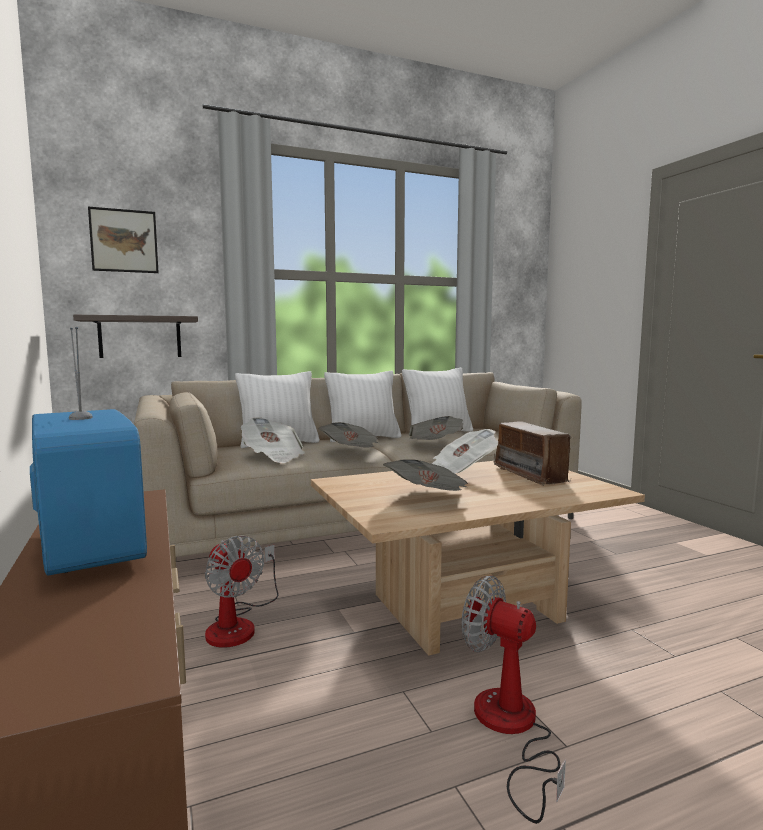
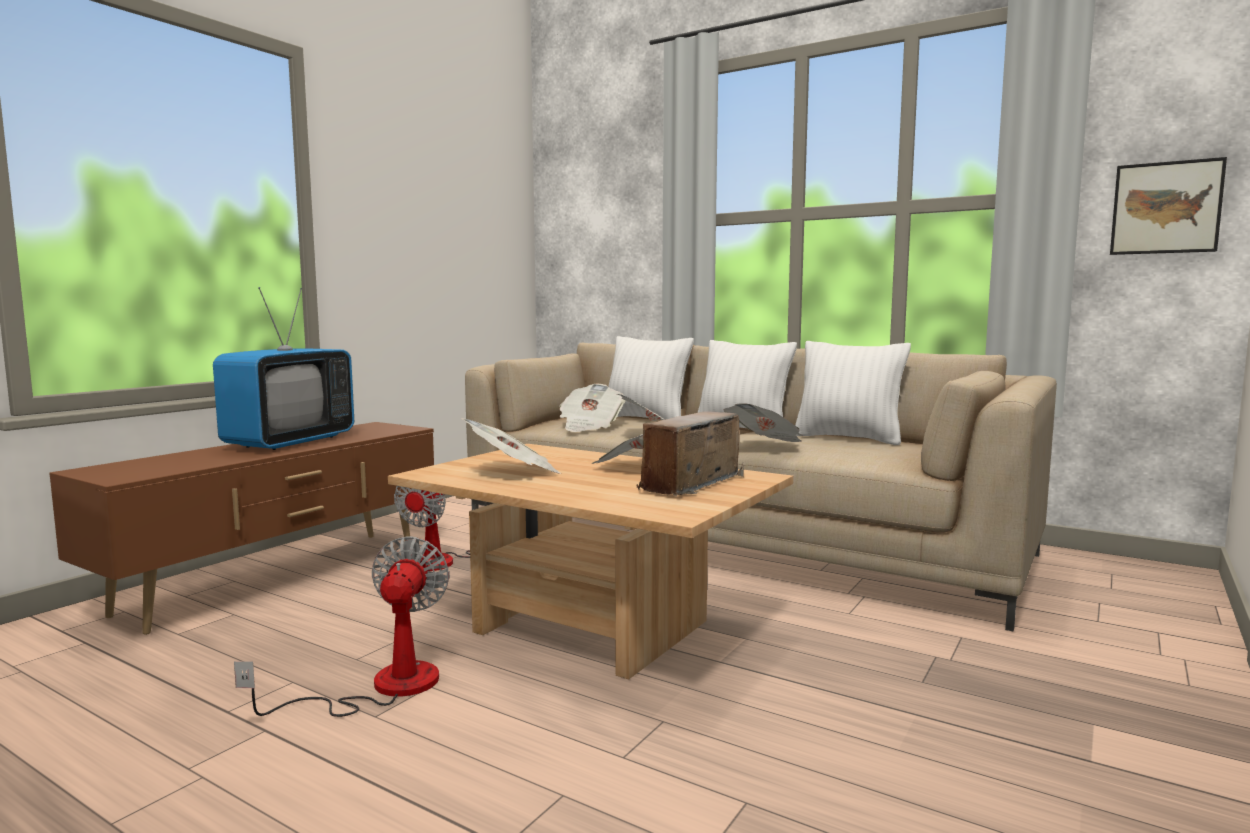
camera: 55 degrees right, 0 degrees up
(124, 241) = (591, 201): picture -> picture (1165, 208)
(140, 337) = (599, 298): shelf -> none

